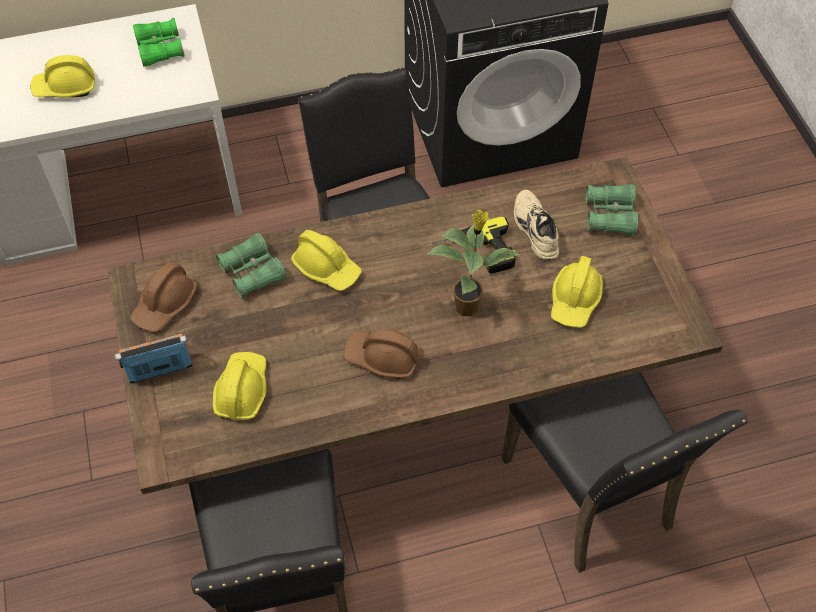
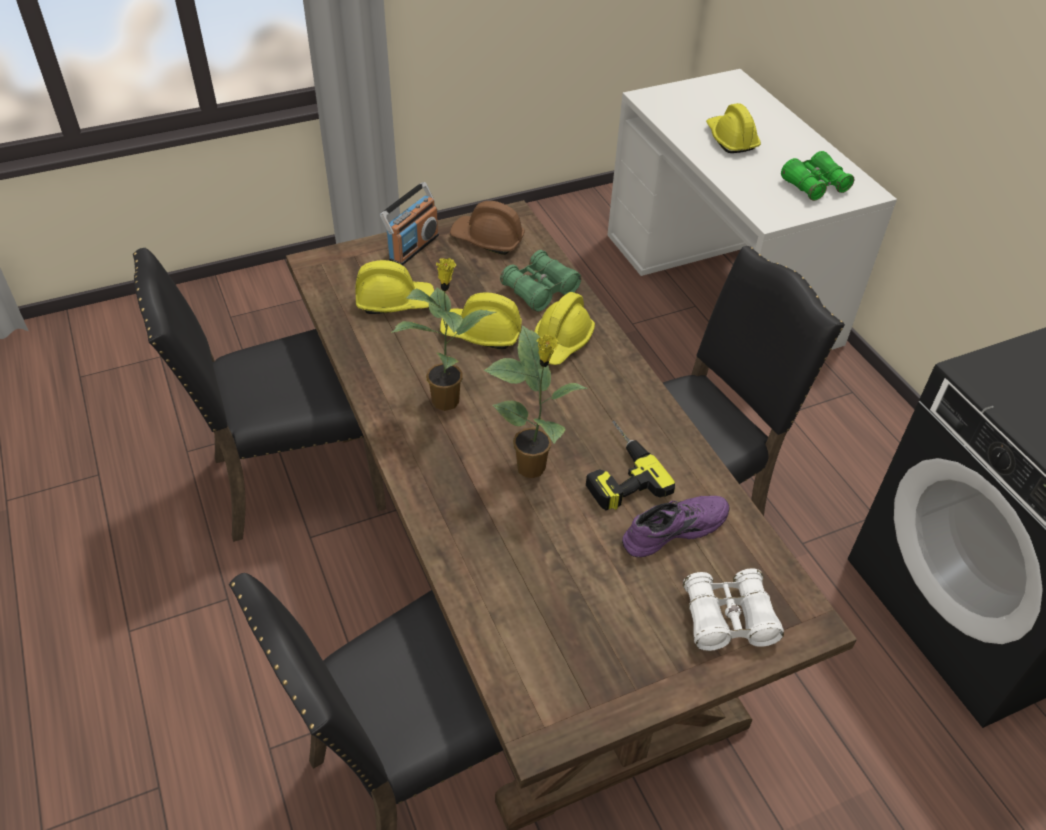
camera: 80 degrees right, 10 degrees down
(160, 369) = (413, 247): radio -> radio turned 60 degrees clockwise
(382, 358) = (446, 399): brown hard hat -> potted plant
(533, 230) = (672, 528): beige shoe -> purple shoe
(575, 300) = (565, 580): yellow hard hat -> yellow hard hat (482, 333)
(610, 216) = (728, 619): green binoculars -> white binoculars

